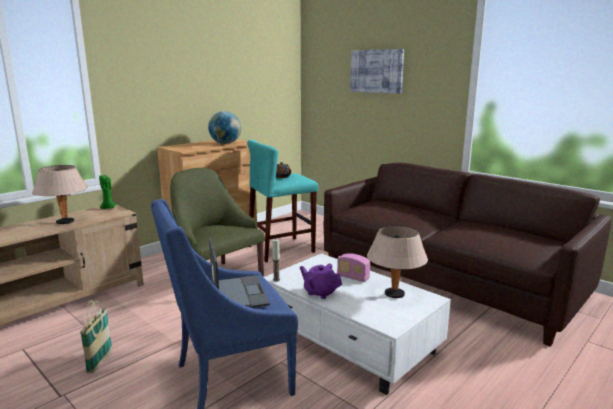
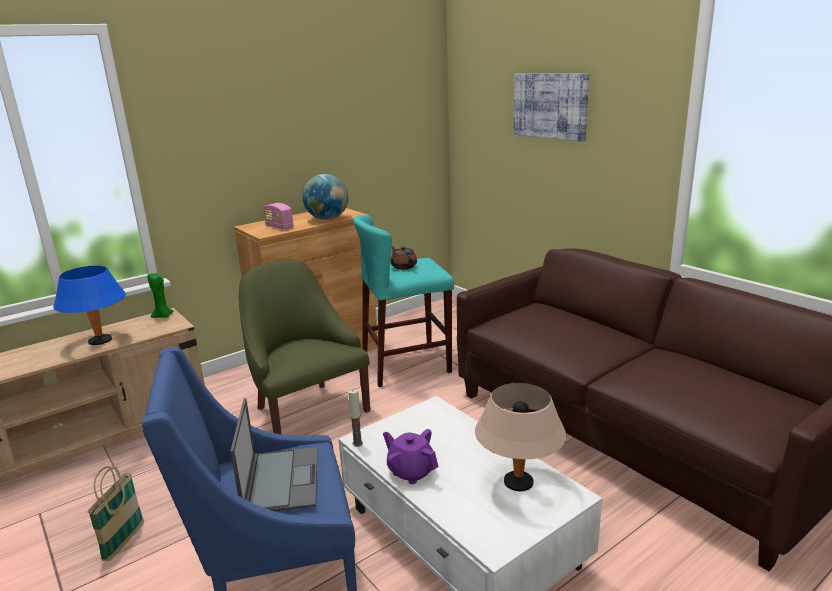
camera: 10 degrees right, 5 degrees up
(65, 222) = (100, 341): beige table lamp -> blue table lamp
(353, 277) = (467, 446): radio -> radio (279, 227)

